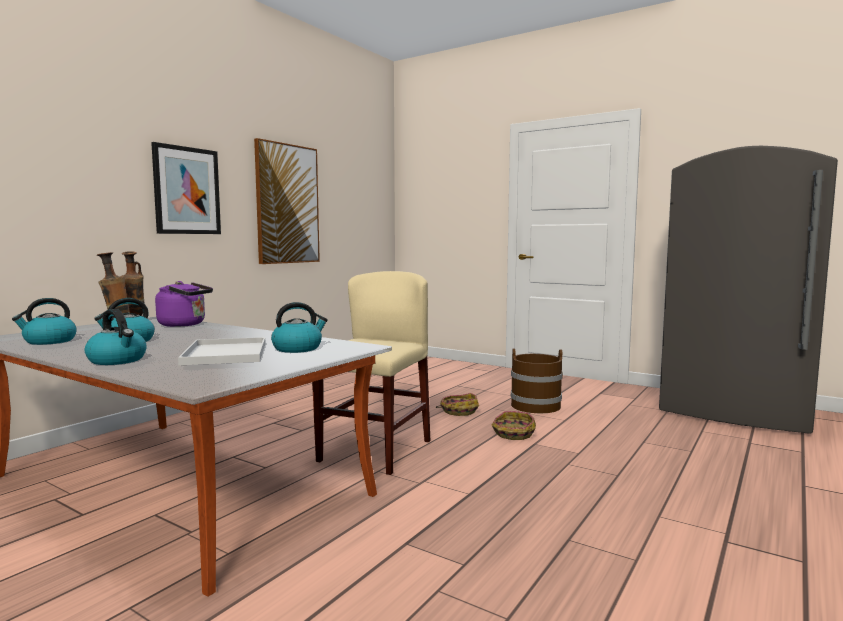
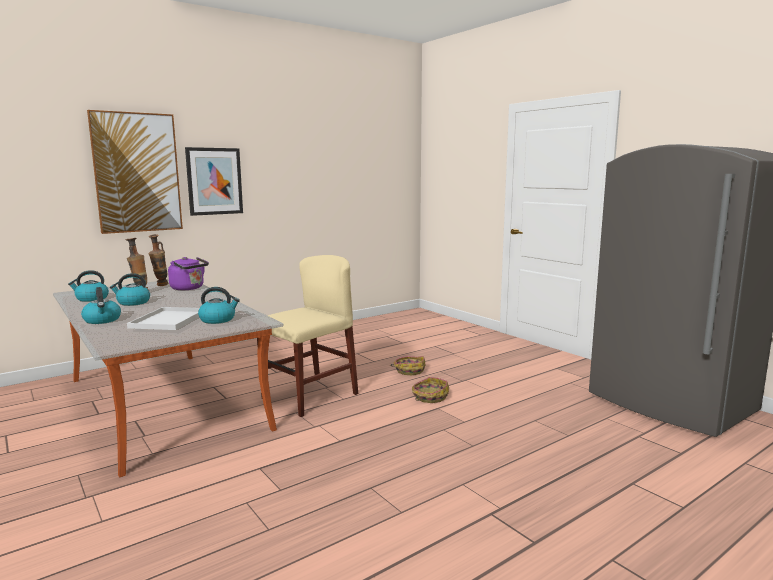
camera: 20 degrees right, 5 degrees up
(287, 204) = (305, 184): picture -> picture (137, 173)
(536, 405) = (480, 373): brown bucket -> none

